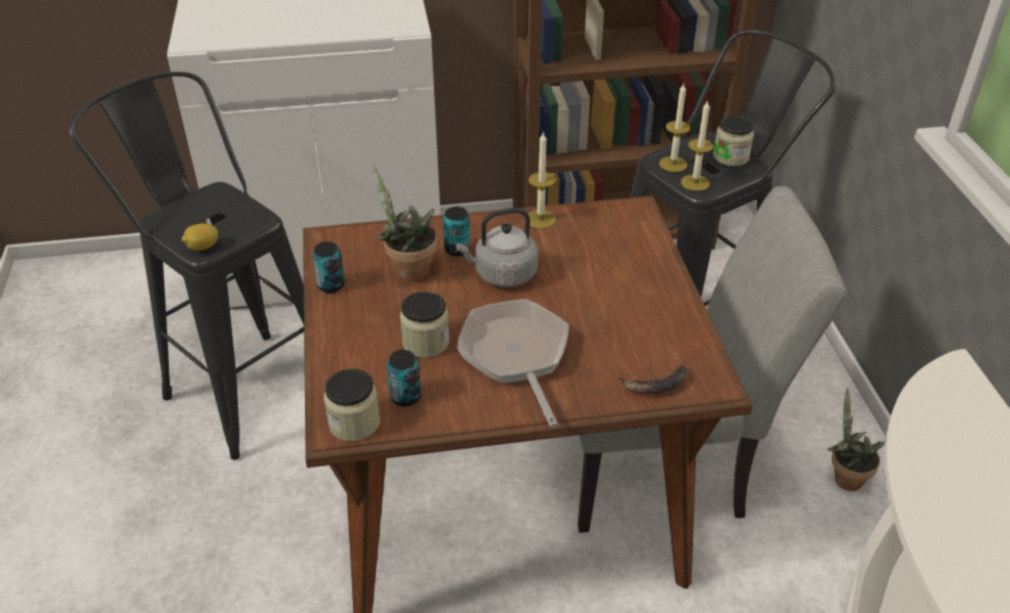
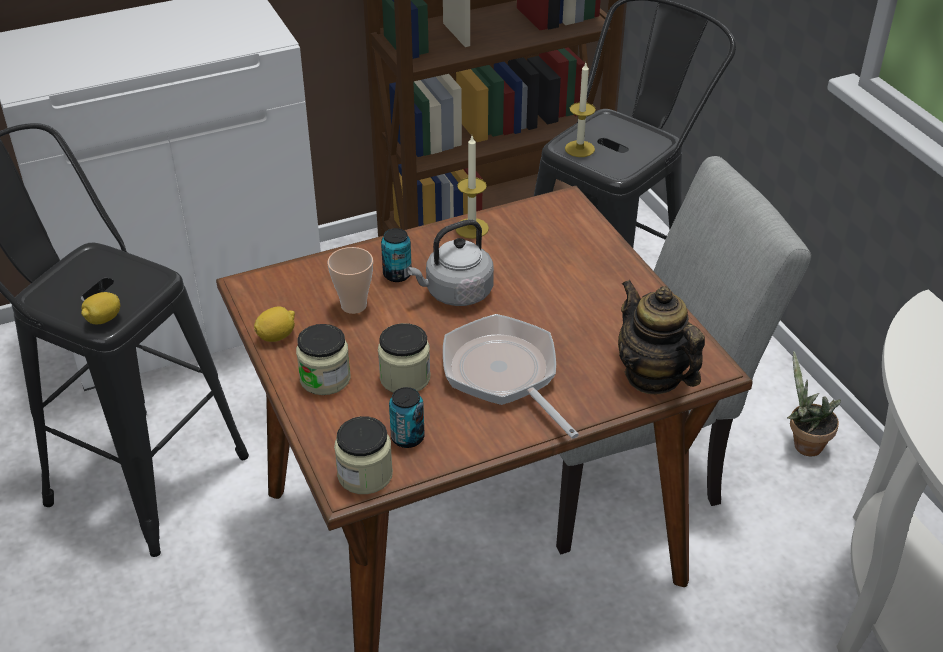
camera: 15 degrees left, 0 degrees up
(331, 285) = (277, 336): can -> lemon
(408, 270) = (354, 305): potted plant -> cup
(655, 383) = (653, 376): banana -> teapot
(695, 183) = (609, 165): candle -> none
(731, 157) = (635, 132): jar -> jar (325, 378)

